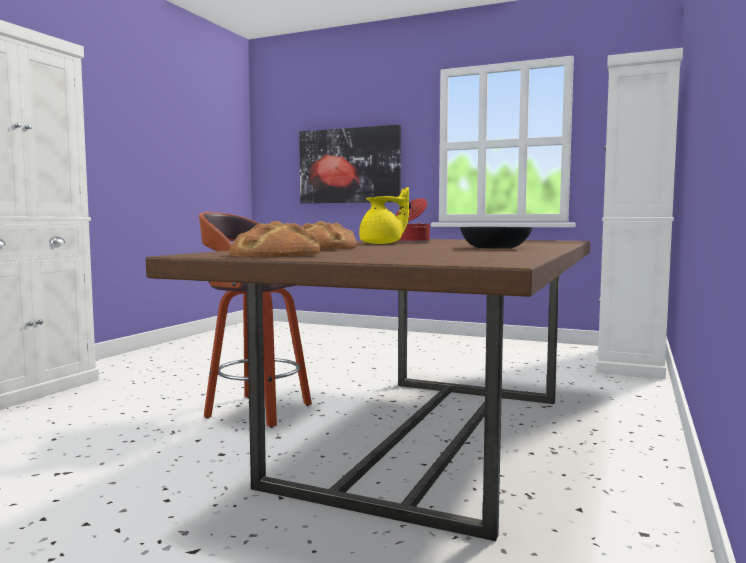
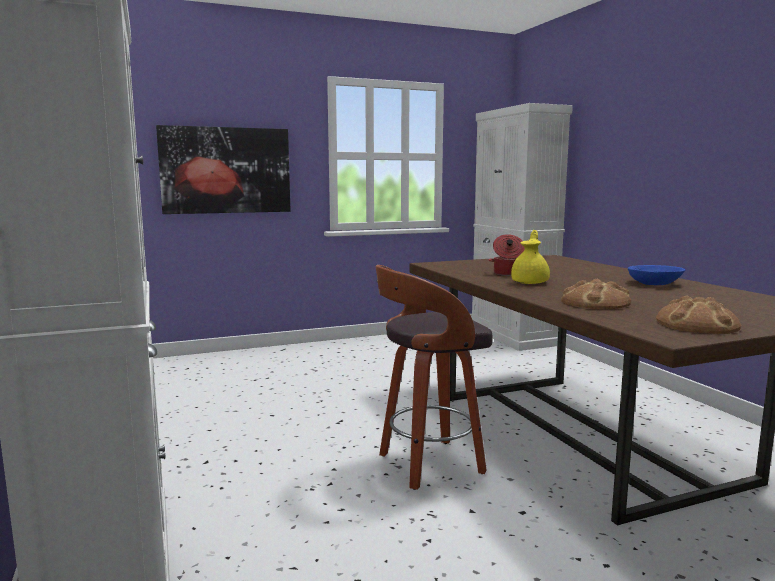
camera: 45 degrees left, 5 degrees up
(495, 248) = (654, 283): black bowl -> blue bowl

